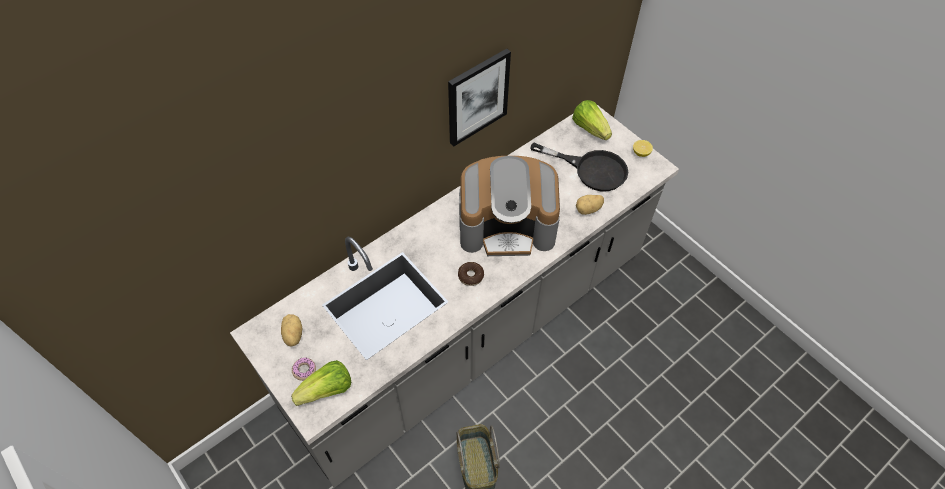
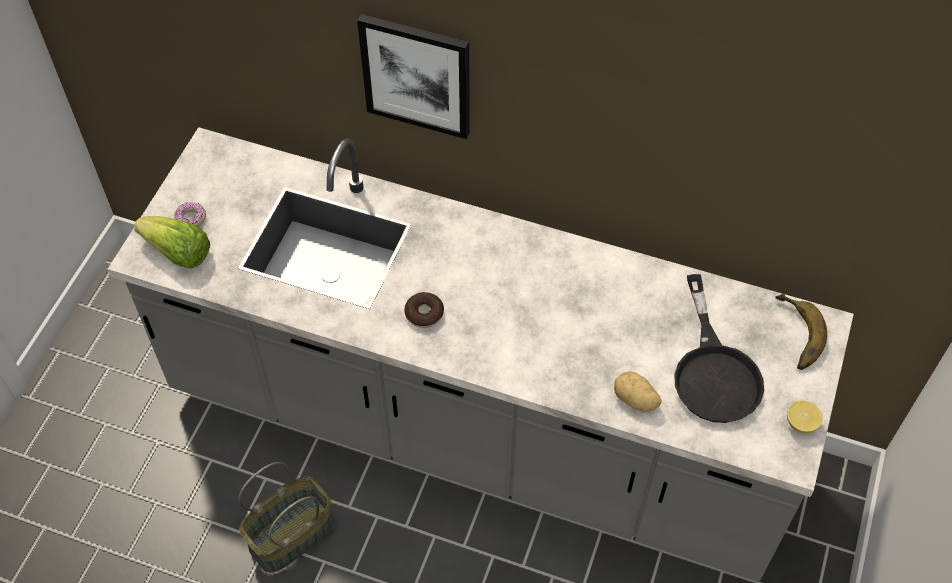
camera: 60 degrees right, 0 degrees up
(292, 335) = (228, 182): potato -> none
(477, 97) = (618, 129): picture -> picture (417, 75)
(507, 226) = (533, 315): coffee machine -> none
(590, 128) = (793, 335): lettuce -> banana

